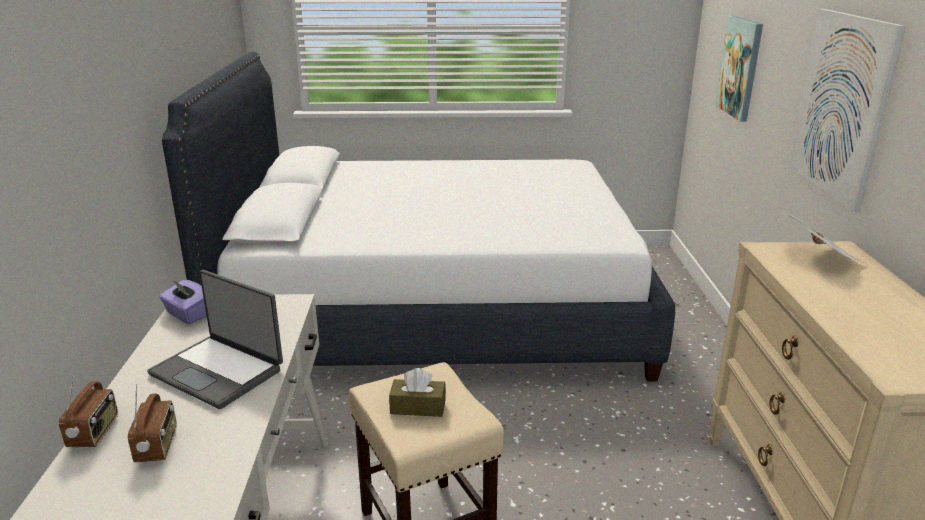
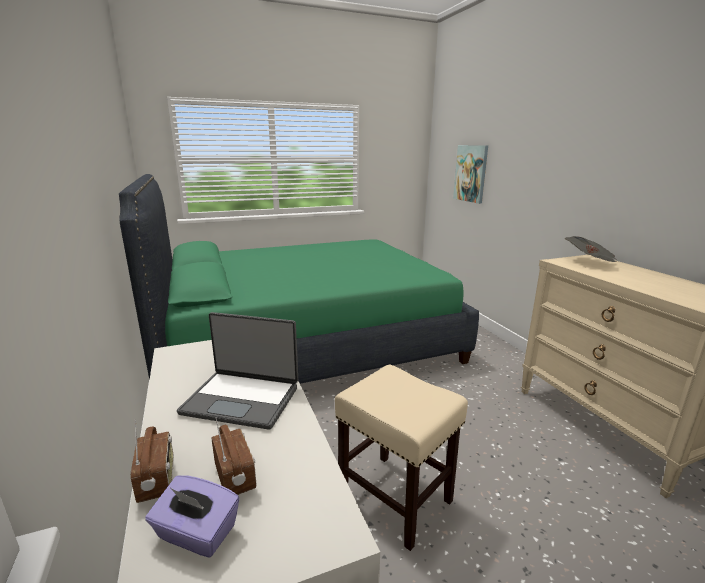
camera: 20 degrees left, 5 degrees down
(188, 314) = (178, 360): purple tissue box -> purple tissue box (196, 534)
(418, 407) = (399, 398): brown tissue box -> none
(436, 308) = (305, 343): white bed -> green bed
(841, 106) = (567, 178): picture -> none

